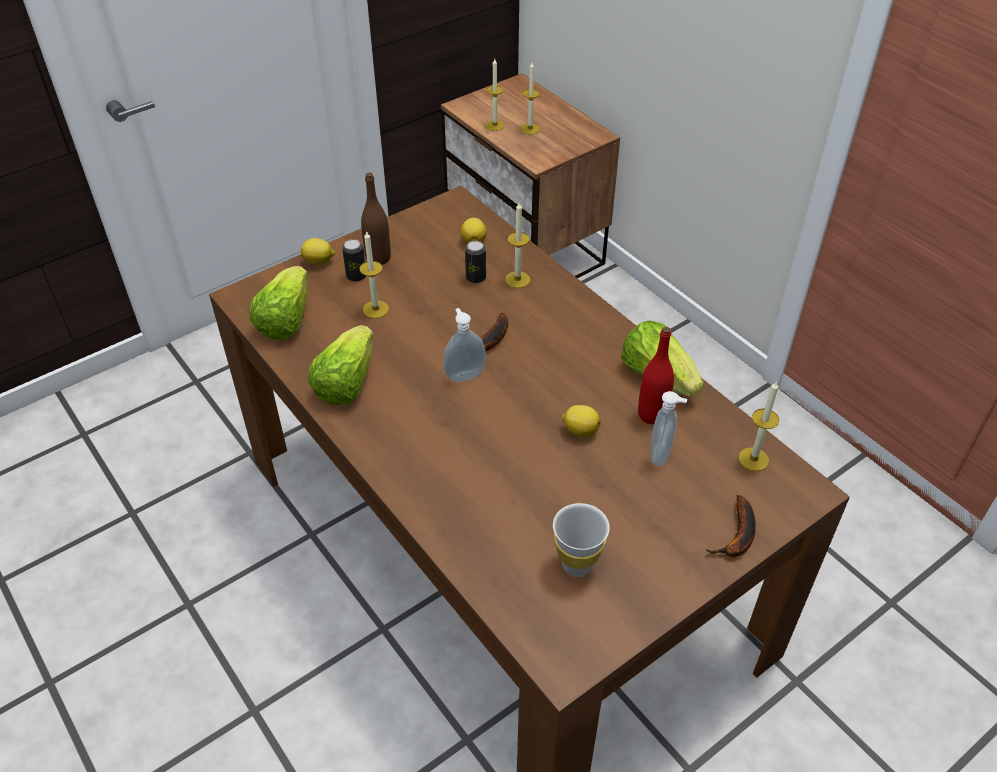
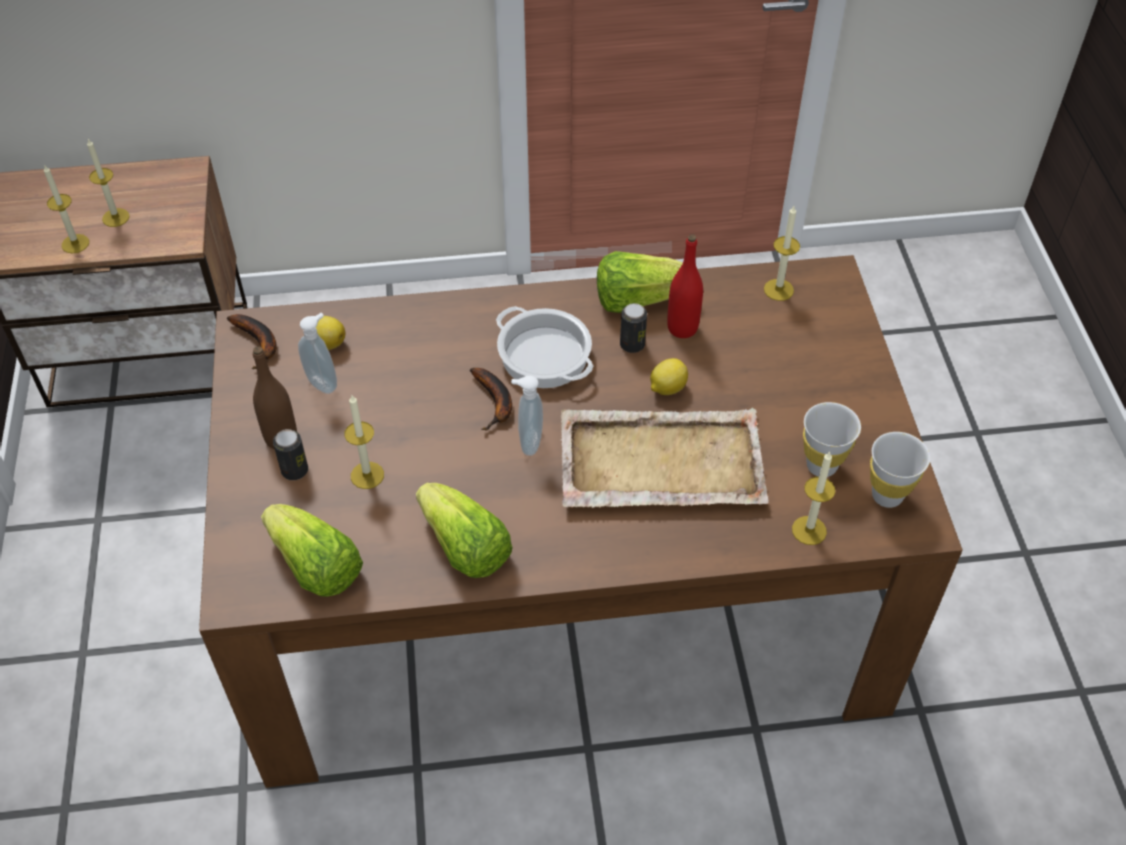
camera: 60 degrees left, 5 degrees up
(319, 262) = (238, 496): lemon -> none
(476, 277) = (388, 368): can -> can (632, 345)
(500, 456) = (659, 462): none -> beige tray
(517, 279) = (420, 336): candle -> candle (809, 530)
(553, 349) = (545, 356): none -> cooking pot
(579, 626) = (887, 495): none -> white cup
(662, 455) = (735, 346): soap dispenser -> soap dispenser (323, 382)
(737, 536) = (853, 344): banana -> banana (258, 343)

